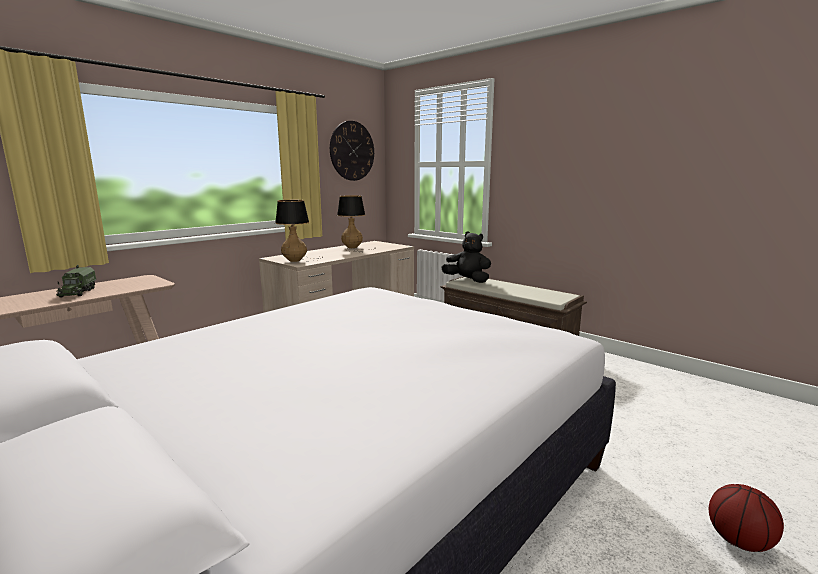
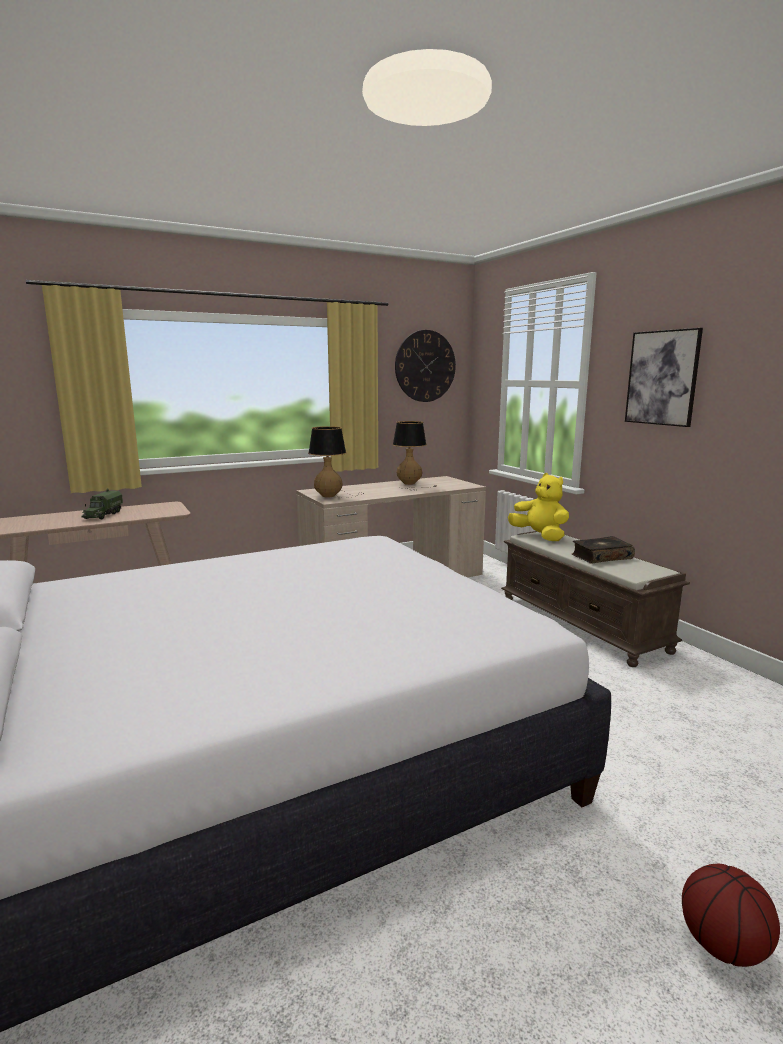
camera: 20 degrees right, 0 degrees up
(467, 280) = (539, 536): black plush toy -> yellow plush toy
(522, 290) = (601, 557): none -> book
(552, 156) = (662, 378): none -> picture

